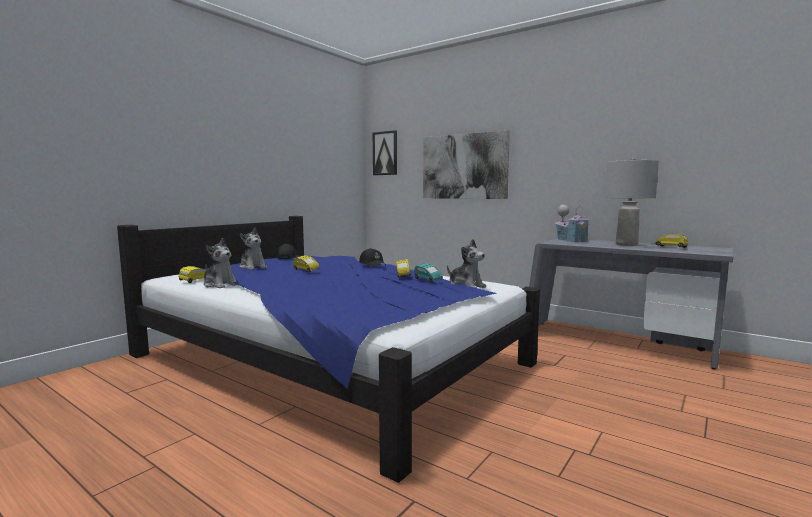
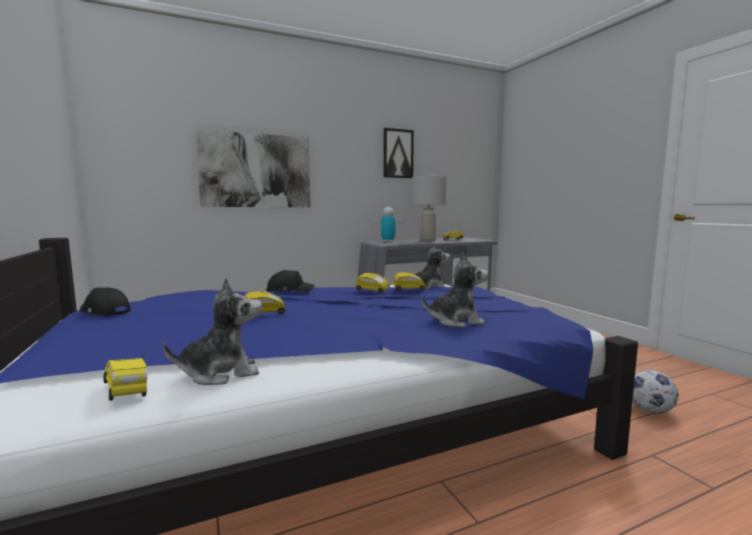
camera: 60 degrees left, 0 degrees up
(253, 267) = (137, 336): plush toy -> plush toy (455, 321)
(385, 153) = (122, 142): picture -> picture (397, 153)
(427, 280) = (409, 289): turquoise toy car -> yellow toy car
(538, 505) = (650, 411): none -> football
(571, 240) = (388, 241): toy house -> toy robot

